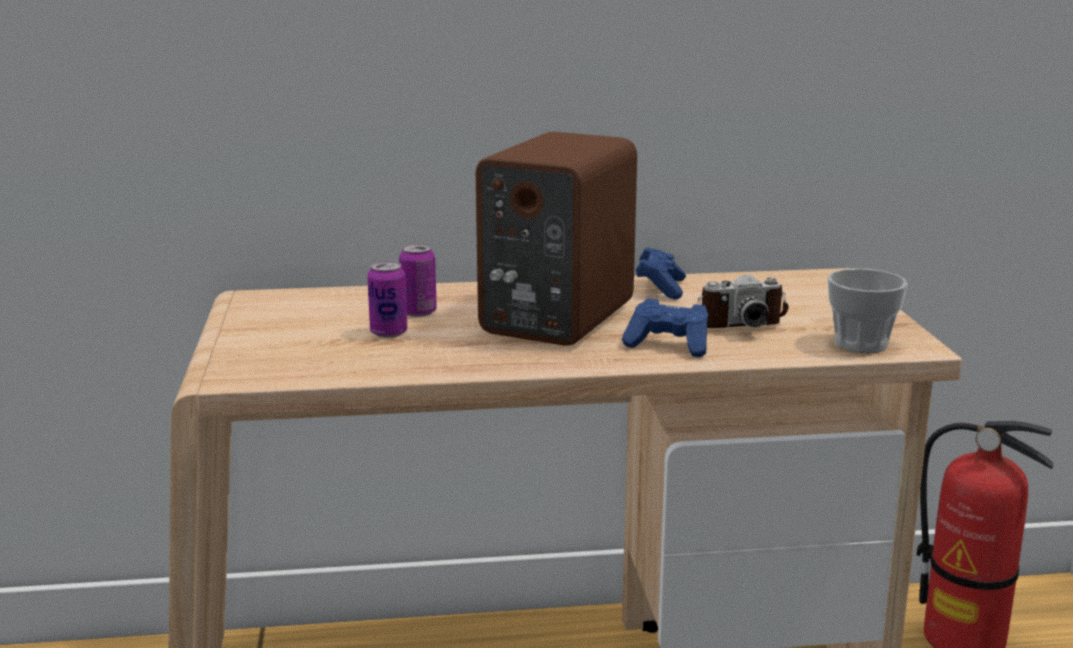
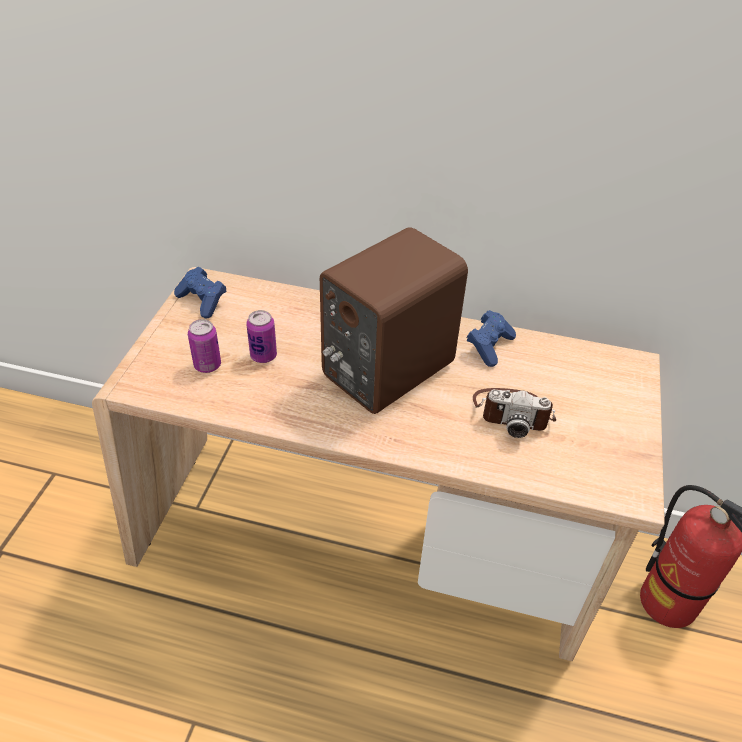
camera: 20 degrees right, 25 degrees up
(418, 312) = (299, 333): can -> can (207, 365)
(669, 345) = (445, 433): blue game controller -> blue game controller (203, 301)
(861, 344) = (593, 477): cup -> none

